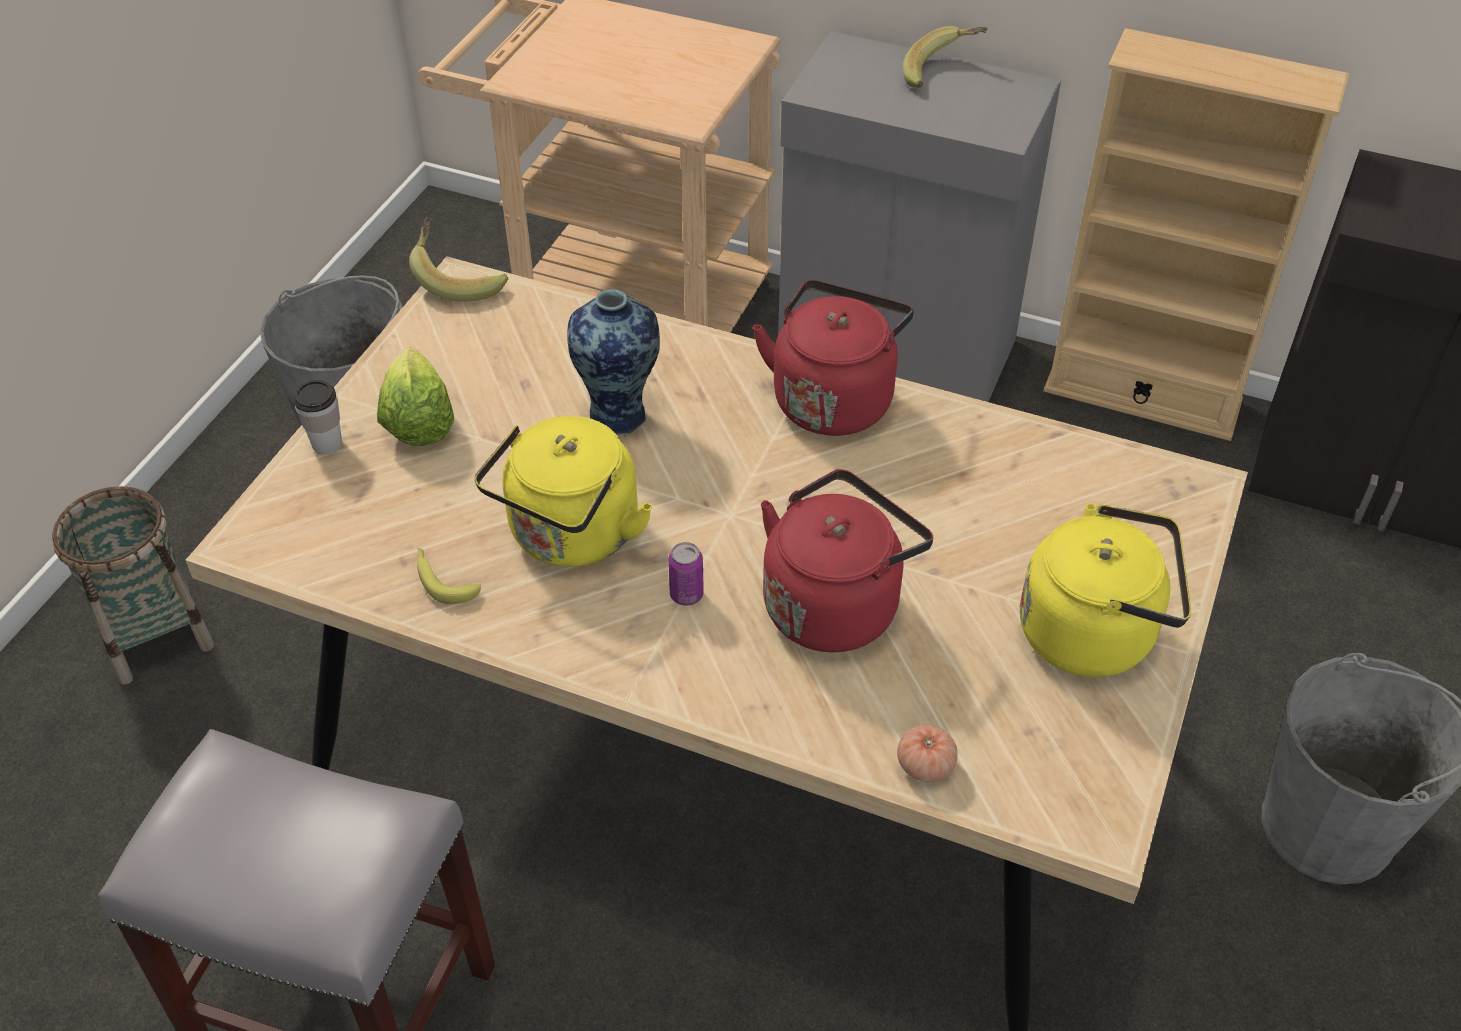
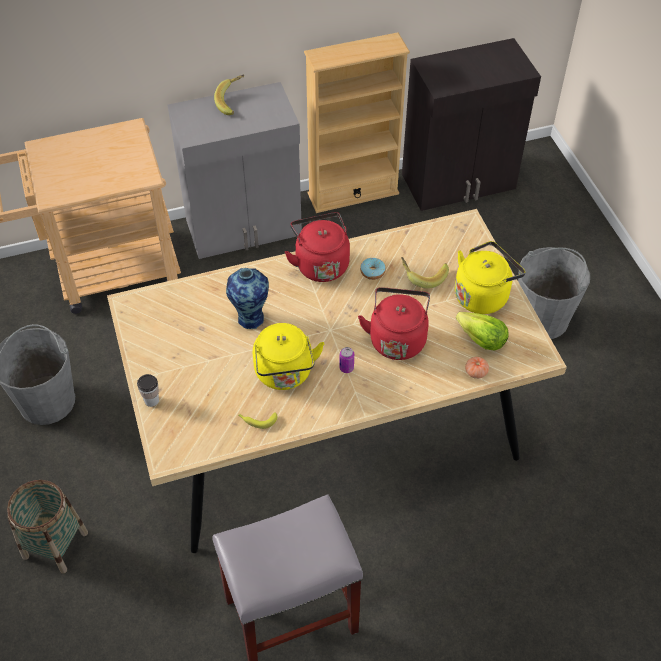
camera: 40 degrees left, 5 degrees up
(417, 420) = (176, 369): lettuce -> lettuce (481, 340)
(459, 278) = (124, 301): banana -> banana (423, 276)
(914, 465) = (372, 272): none -> donut

